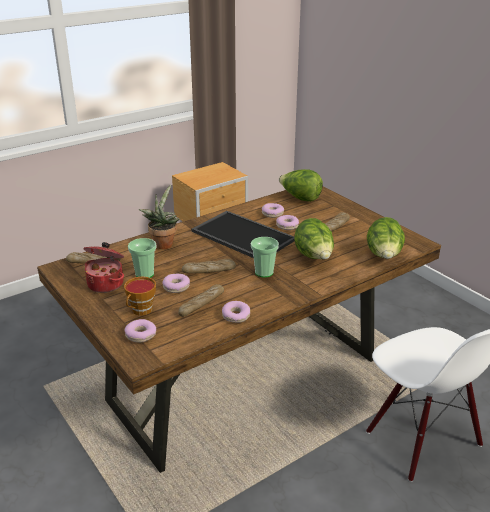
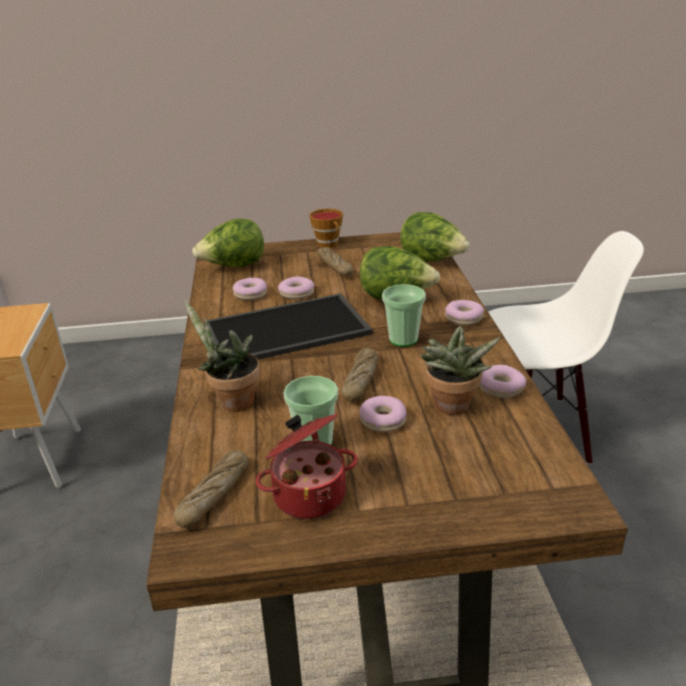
camera: 60 degrees left, 0 degrees up
(140, 311) = (431, 473): cup -> cup (329, 244)
(141, 335) = (505, 489): donut -> donut (464, 318)
(201, 304) = (452, 409): bread -> potted plant

